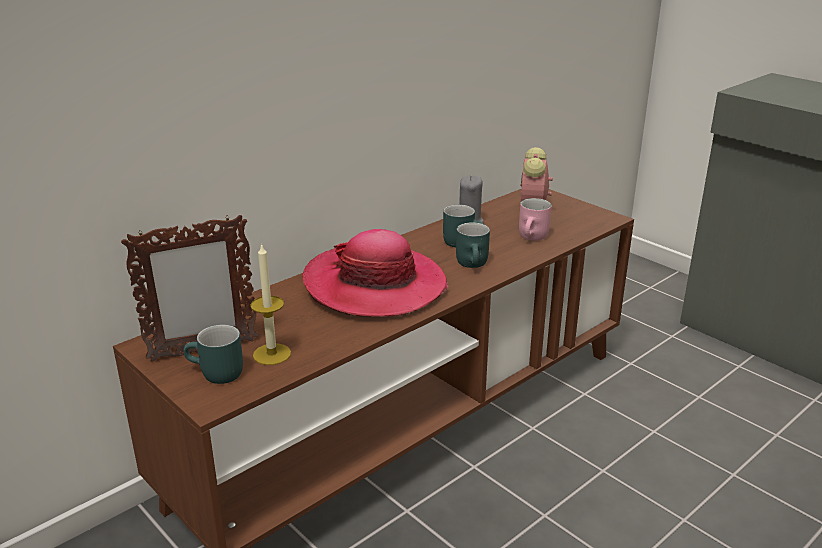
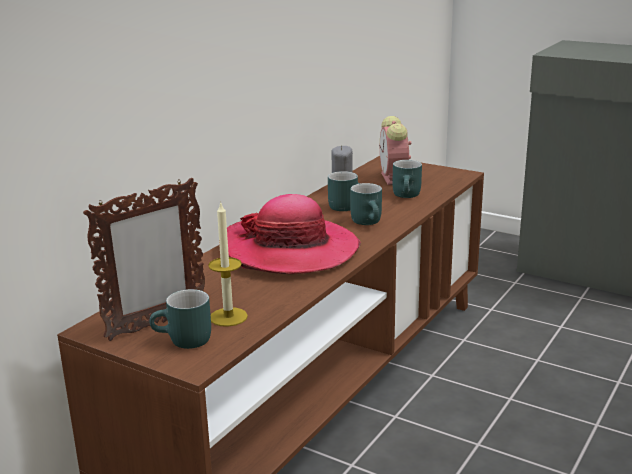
camera: 15 degrees left, 5 degrees down
(534, 237) = (408, 195): pink mug -> turquoise mug

